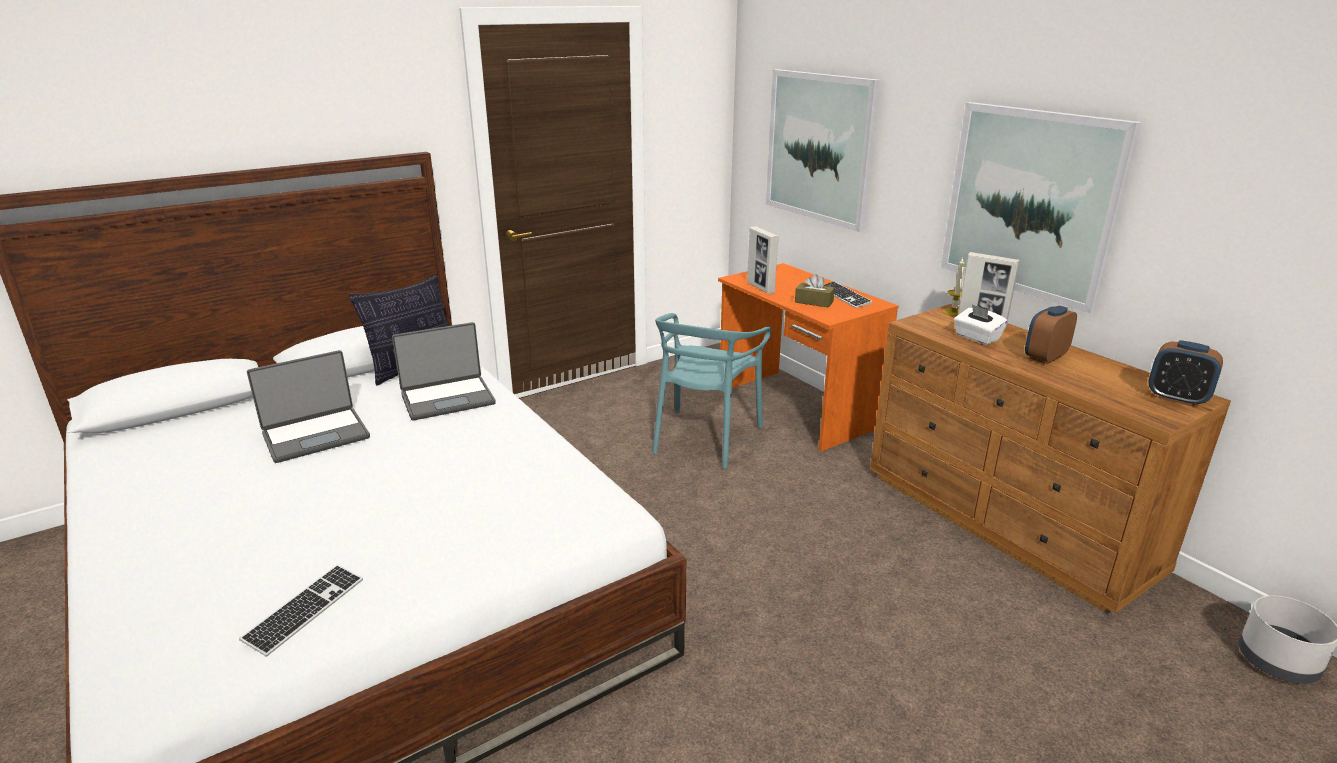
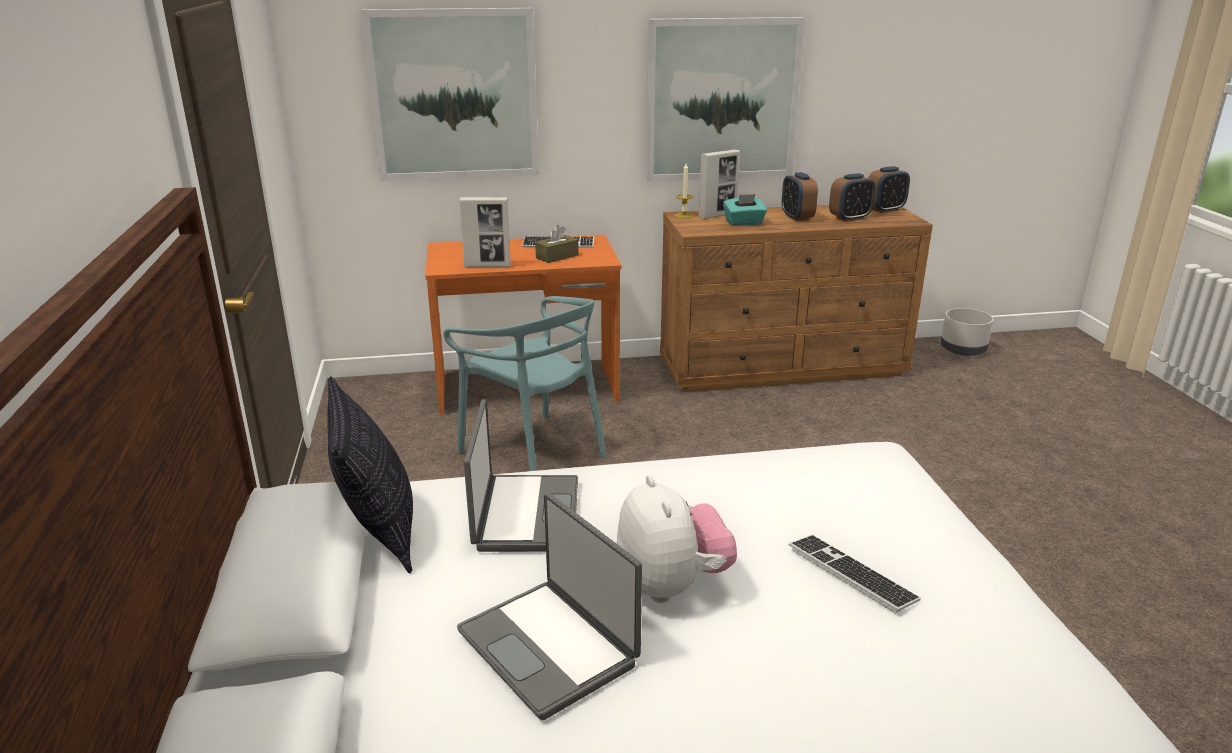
camera: 65 degrees left, 0 degrees up
(305, 611) = (1028, 676): keyboard -> keyboard (851, 574)
(316, 435) = (550, 647): laptop -> laptop turned 150 degrees clockwise
(384, 458) = (671, 585): none -> plush toy
(976, 338) = (744, 223): white tissue box -> turquoise tissue box
(1097, 383) = (850, 218): none -> alarm clock

